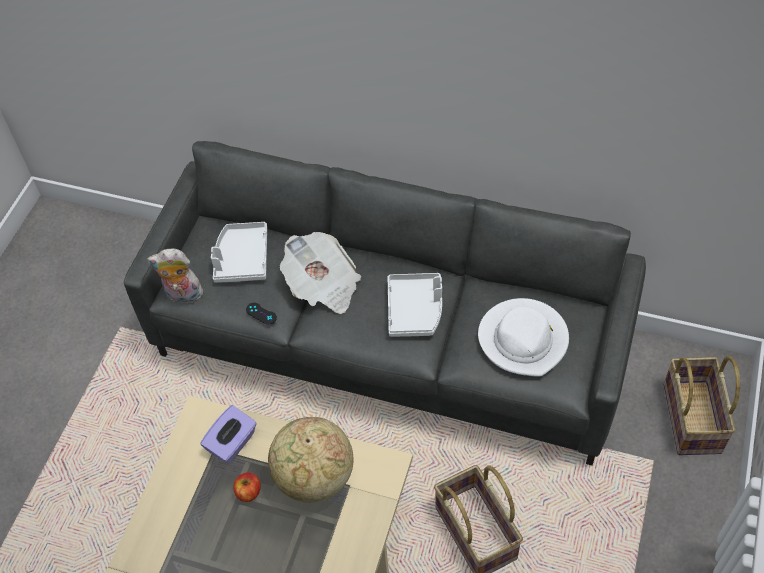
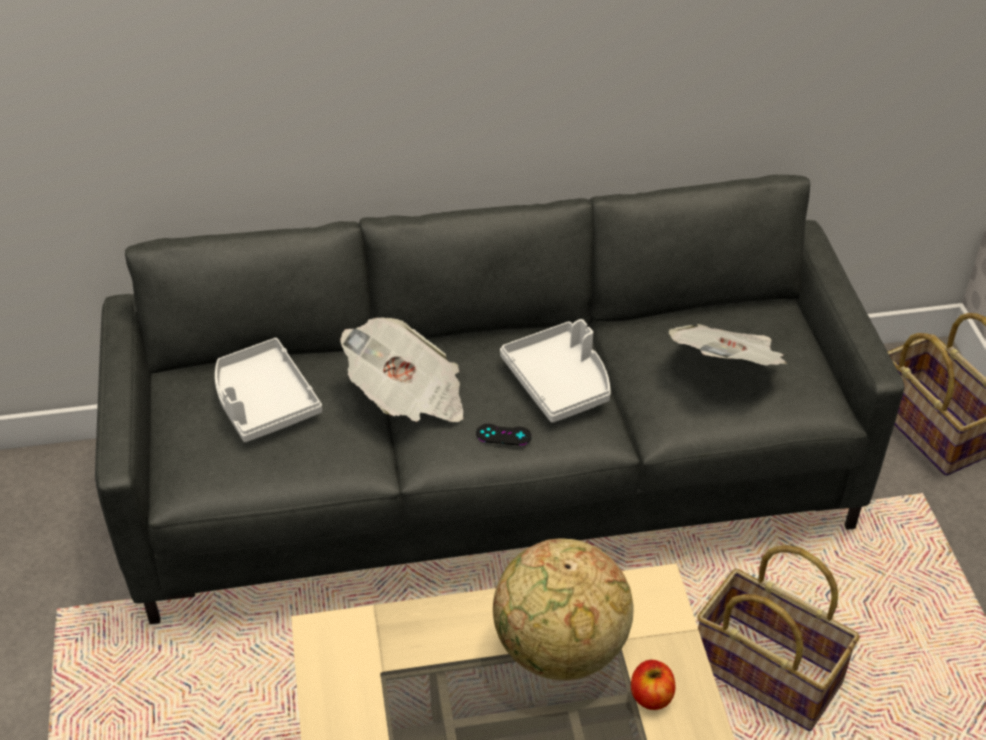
camera: 30 degrees left, 10 degrees down
(182, 295) = (198, 481): plush toy -> none
(232, 443) = (405, 654): purple tissue box -> none
(248, 492) = (475, 710): apple -> apple (651, 696)
(261, 313) = (341, 461): black game controller -> black game controller (503, 435)
(523, 339) = (727, 367): white hat -> newspaper

